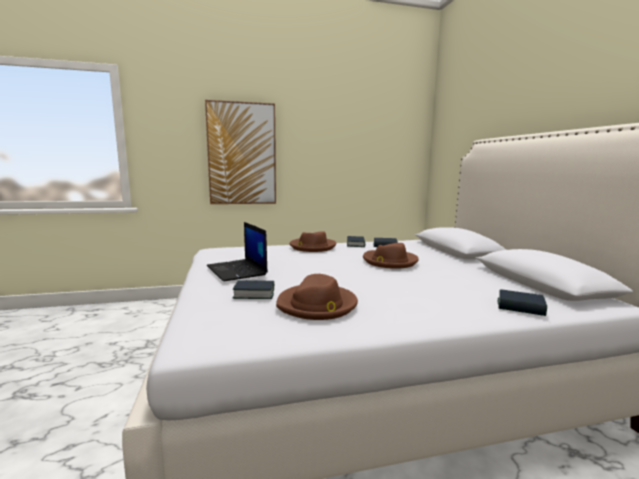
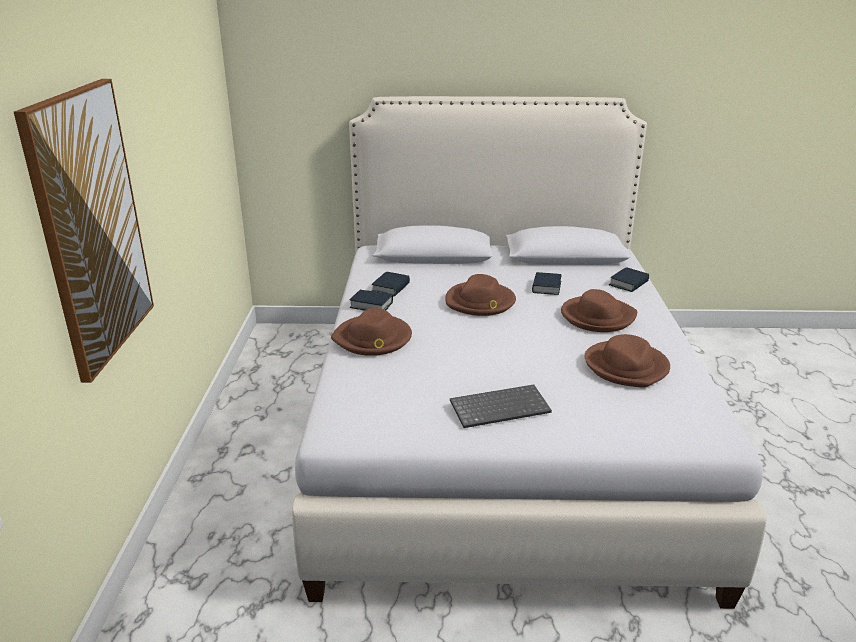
camera: 75 degrees left, 15 degrees up
(237, 270) = (500, 407): laptop -> keyboard
(254, 294) = (593, 400): book -> book (546, 287)
(411, 294) = (597, 317): none -> brown hat

